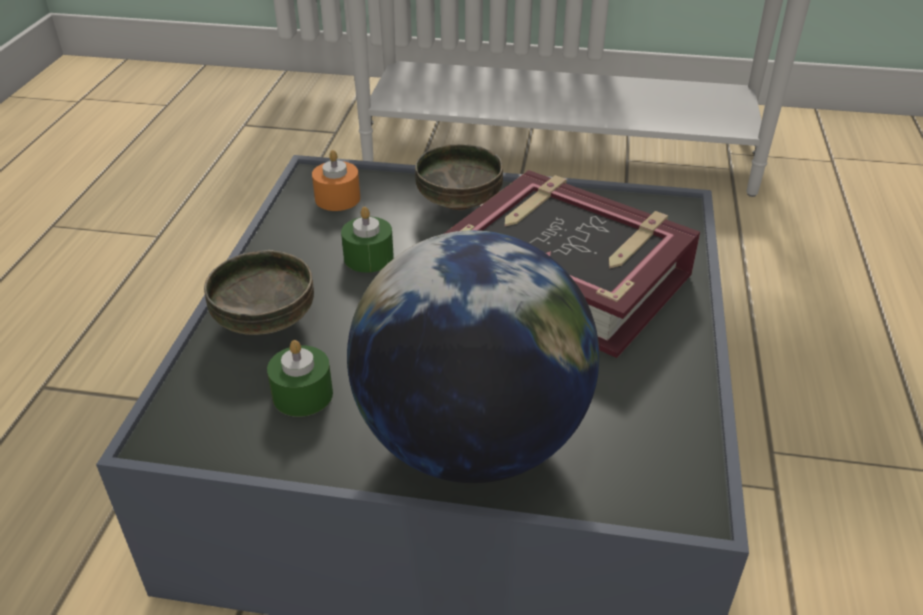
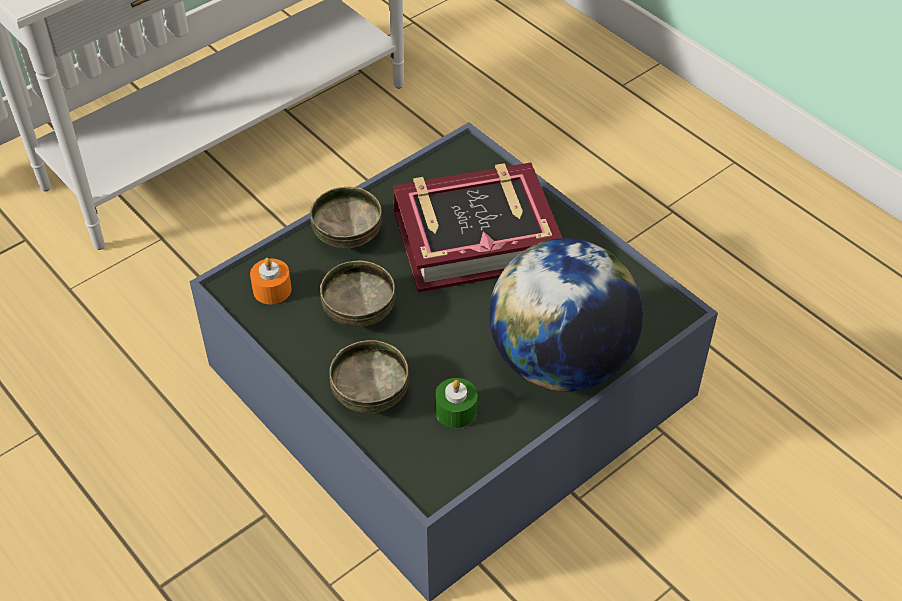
camera: 50 degrees left, 10 degrees up
(368, 257) = (358, 312): green candle -> bowl

